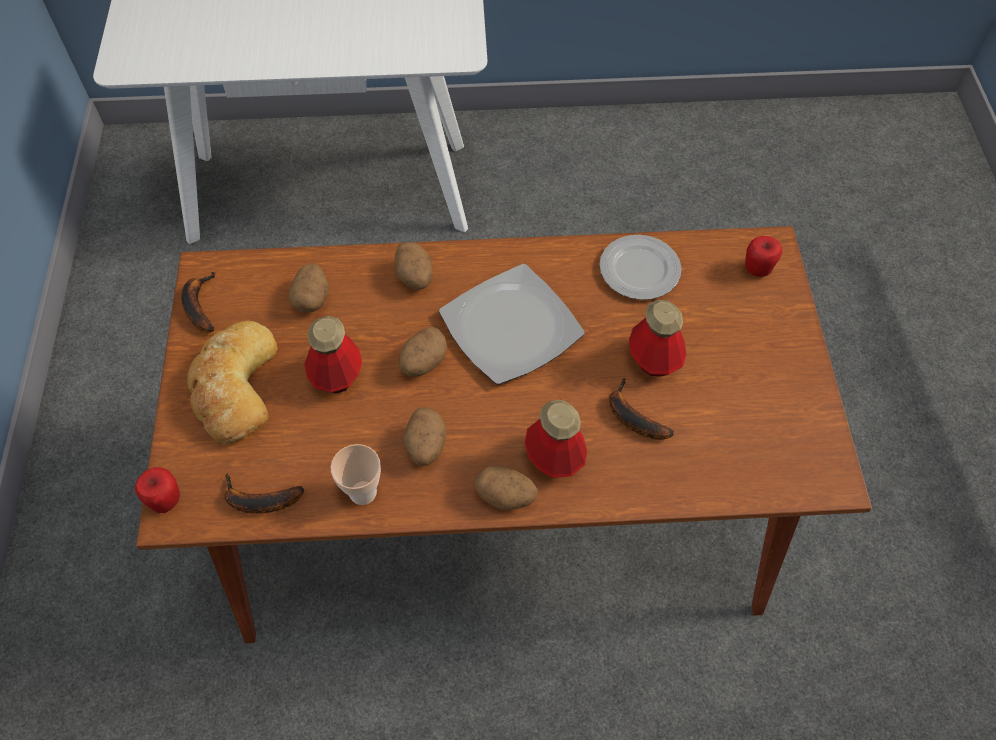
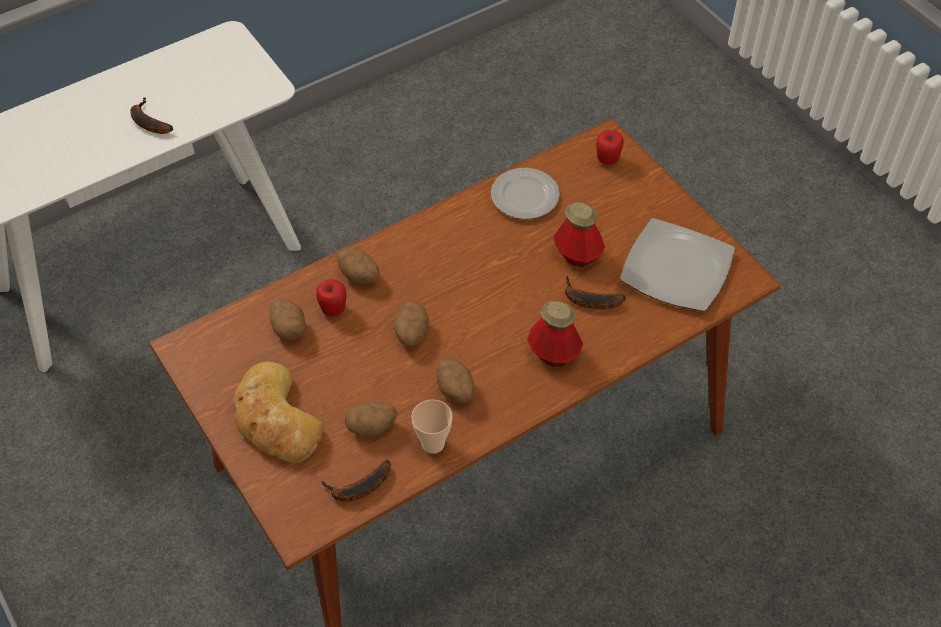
camera: 30 degrees left, 5 degrees down
(166, 501) = (286, 524): apple -> apple (333, 309)
(198, 305) = (198, 375): banana -> banana (147, 122)
(336, 376) = (352, 374): bottle -> none
(506, 496) = (538, 395): potato -> potato (372, 427)
(511, 326) = (458, 278): plate -> plate (676, 267)

